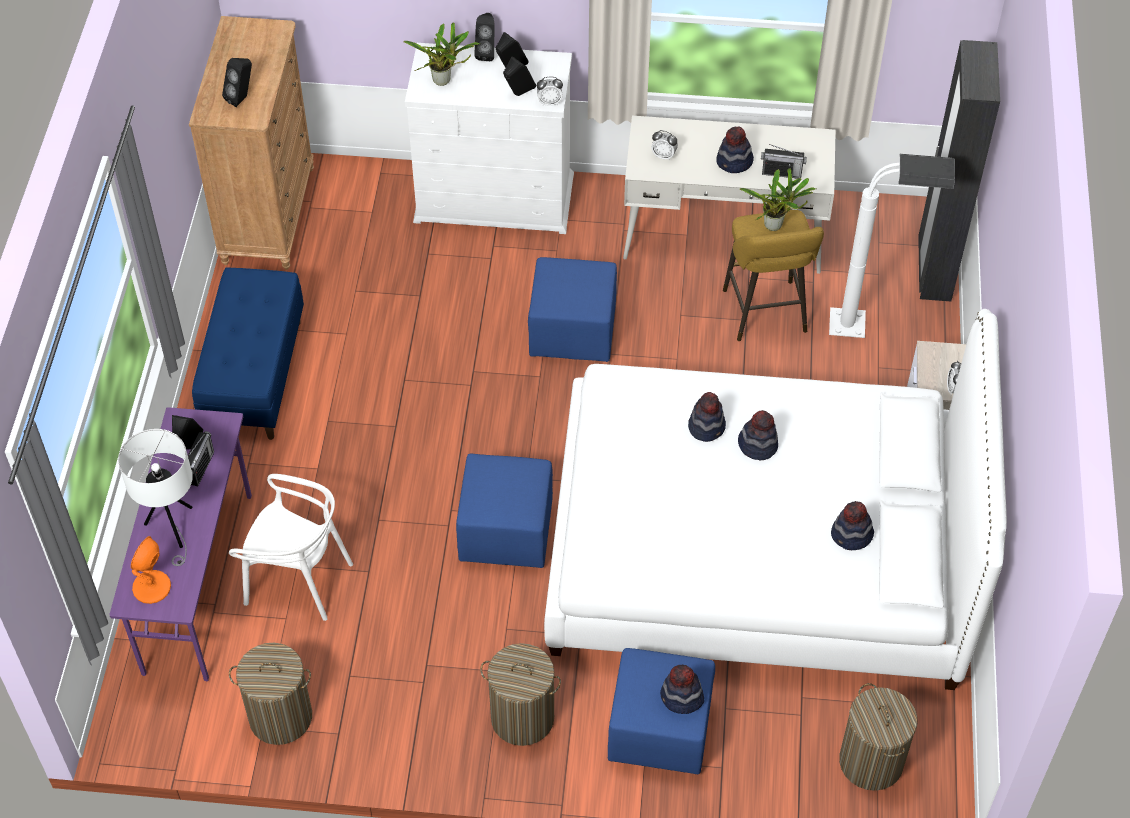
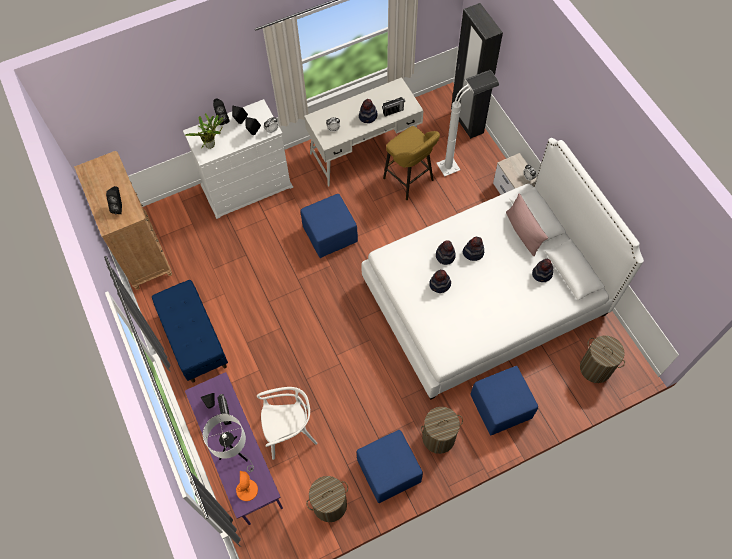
camera: 30 degrees left, 10 degrees up
(506, 533) = (369, 351): blue ottoman -> blue ottoman (389, 472)
(681, 698) = (517, 392): hat -> hat (440, 285)
(776, 226) = (408, 139): potted plant -> none
(867, 457) = (523, 232): none -> pink pillow

